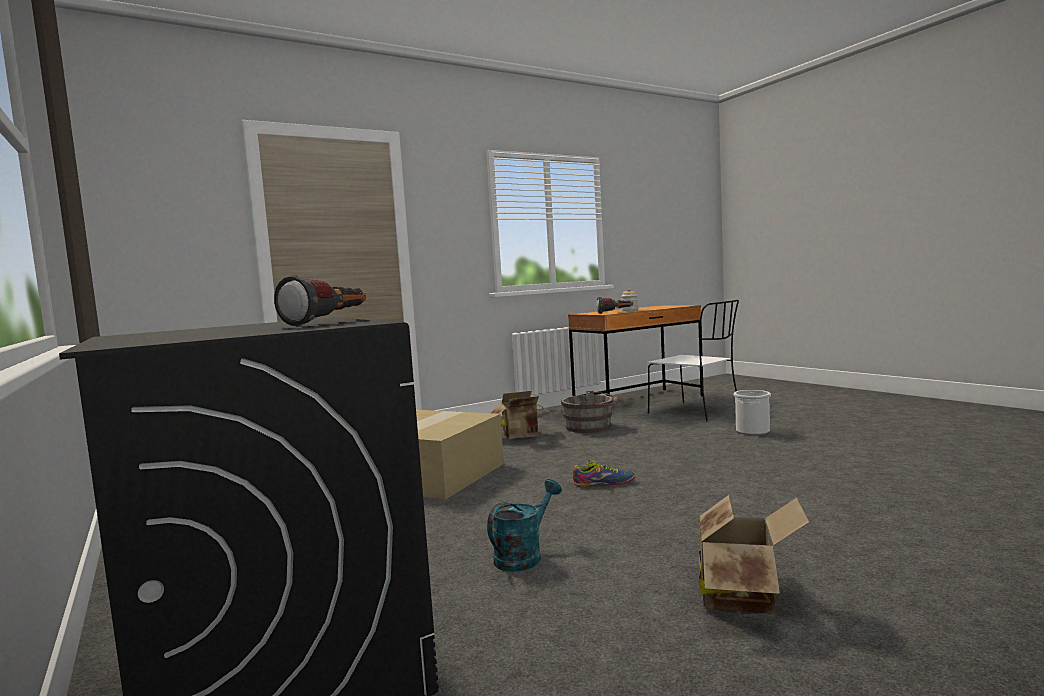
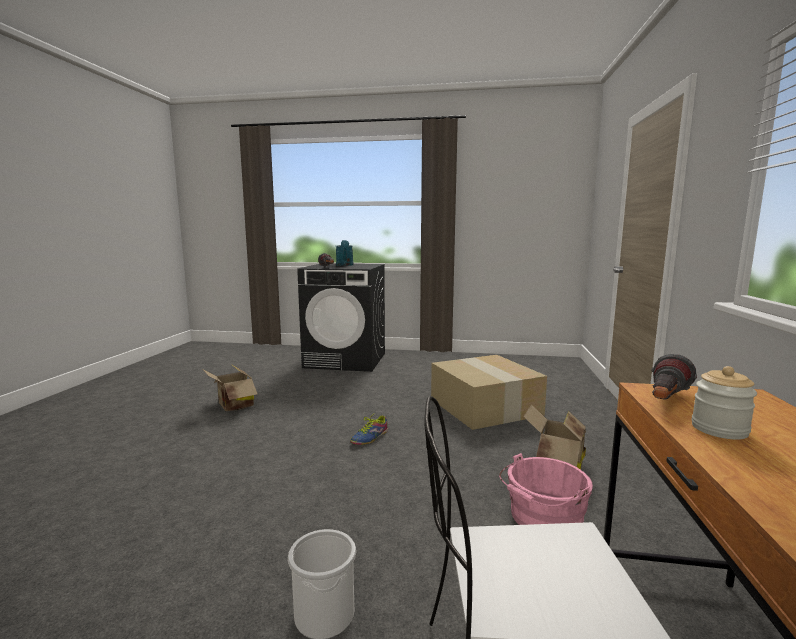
camera: 130 degrees right, 5 degrees up
(523, 555) = (337, 392): turquoise watering can -> turquoise watering can (345, 265)
(591, 427) = (543, 518): grey bucket -> pink bucket

